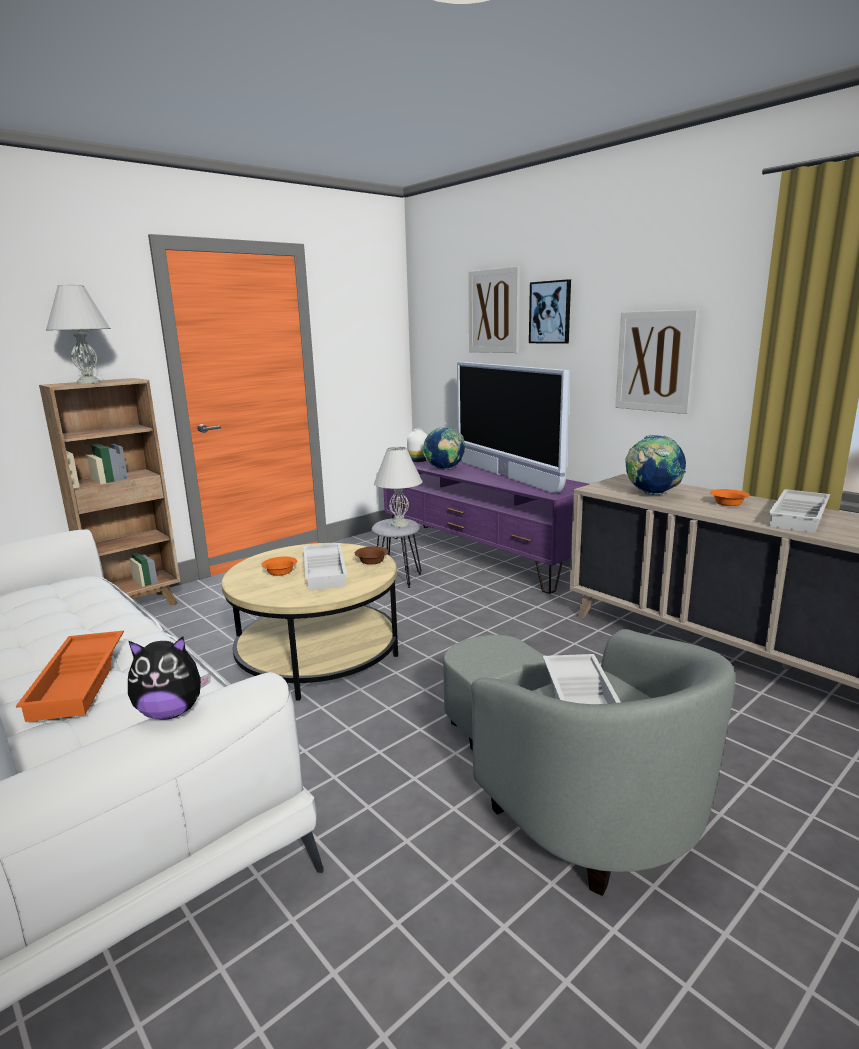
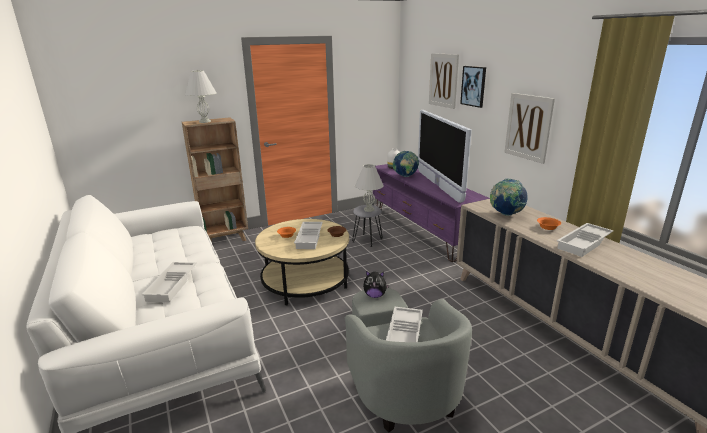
camera: 15 degrees right, 5 degrees up
(80, 681) = (172, 285): orange tray -> white tray
(171, 712) = (193, 310): plush toy -> plush toy (375, 295)

